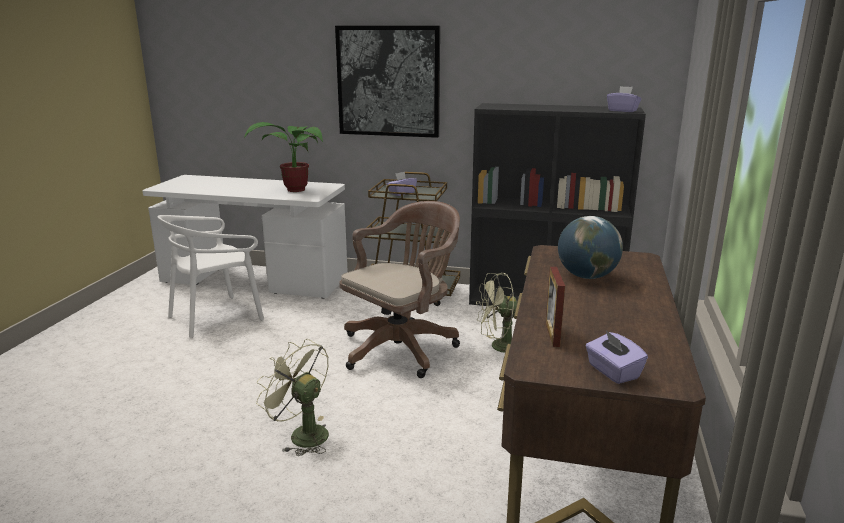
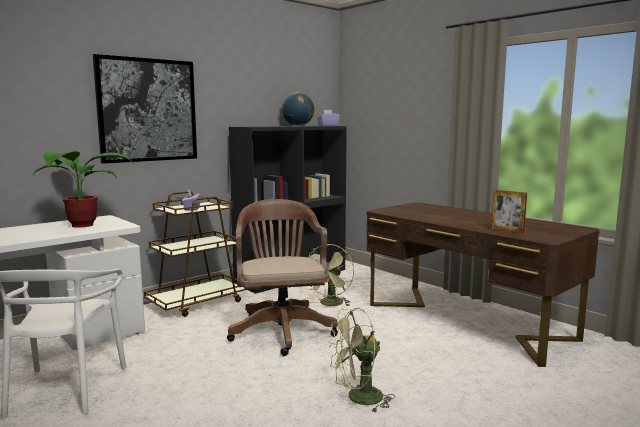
camera: 55 degrees left, 10 degrees down
(586, 276) = (432, 214): globe -> globe (298, 126)
(612, 372) = (561, 232): purple tissue box -> none

